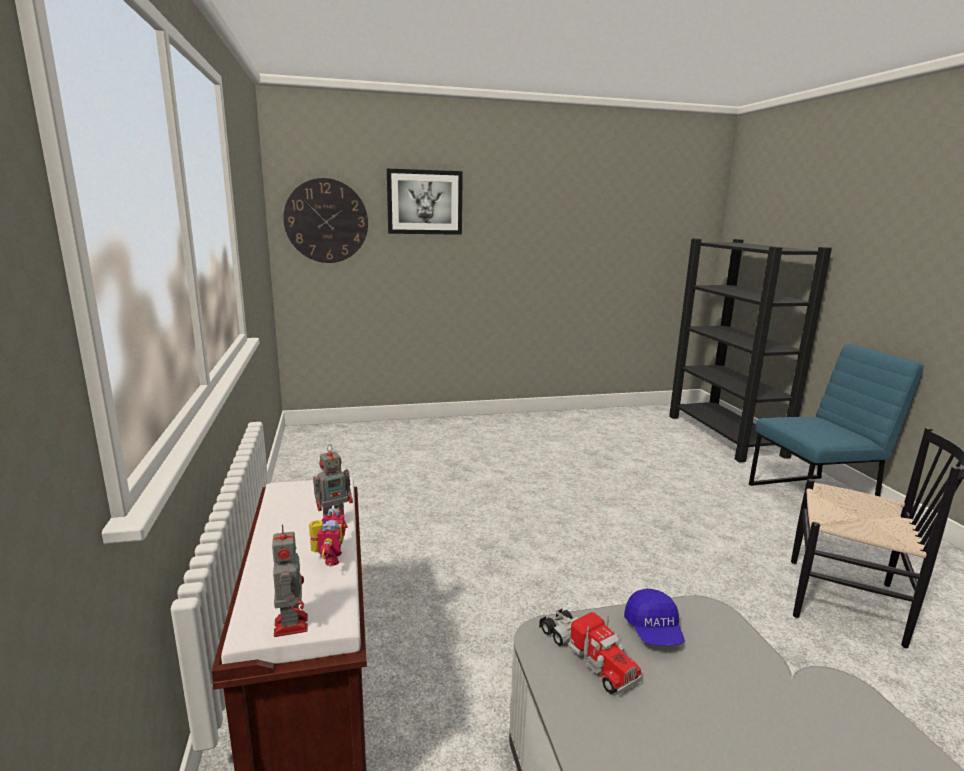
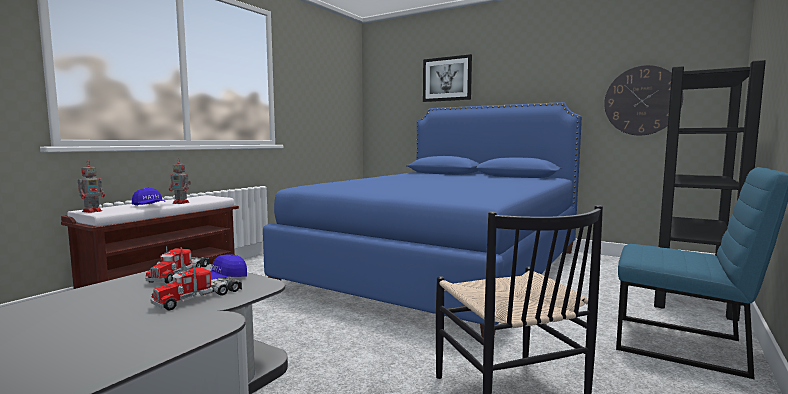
camera: 45 degrees right, 10 degrees down
(326, 221) = (390, 96): wall clock -> wall clock (642, 100)
(327, 558) = (149, 206): toy robot -> blue cap
(531, 475) = (442, 268): none -> blue bed
(727, 674) = (199, 298): none -> toy truck

